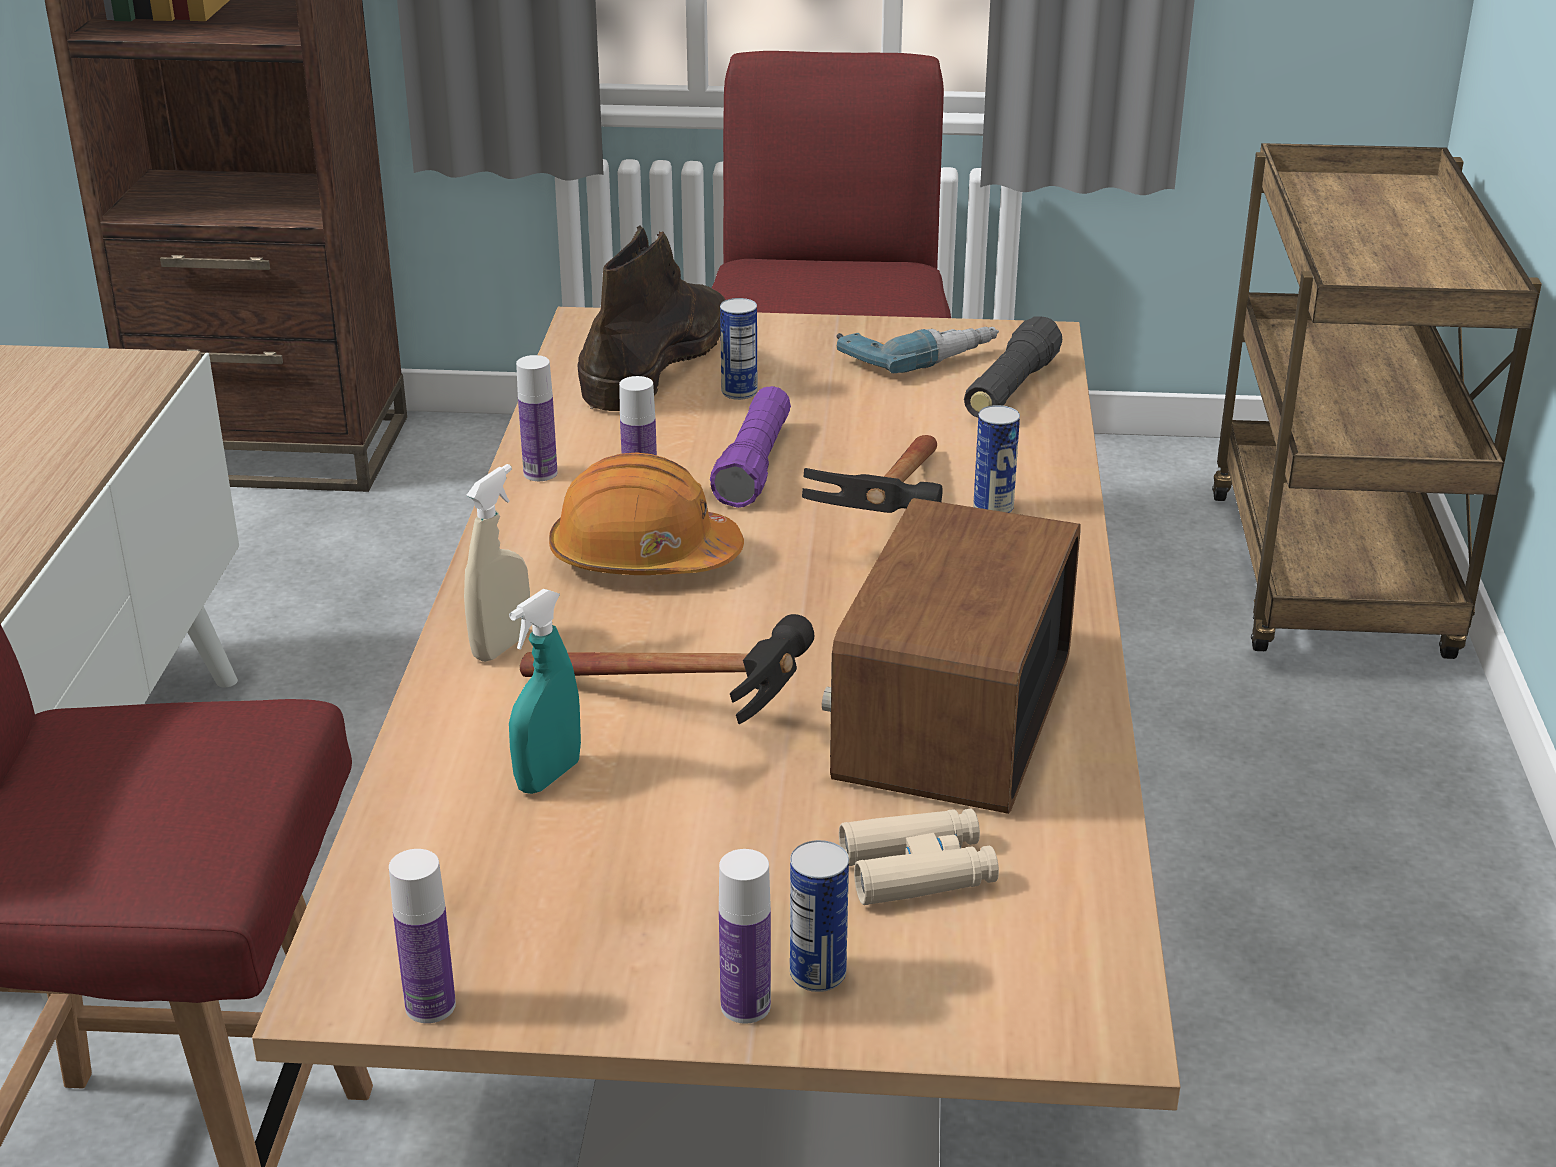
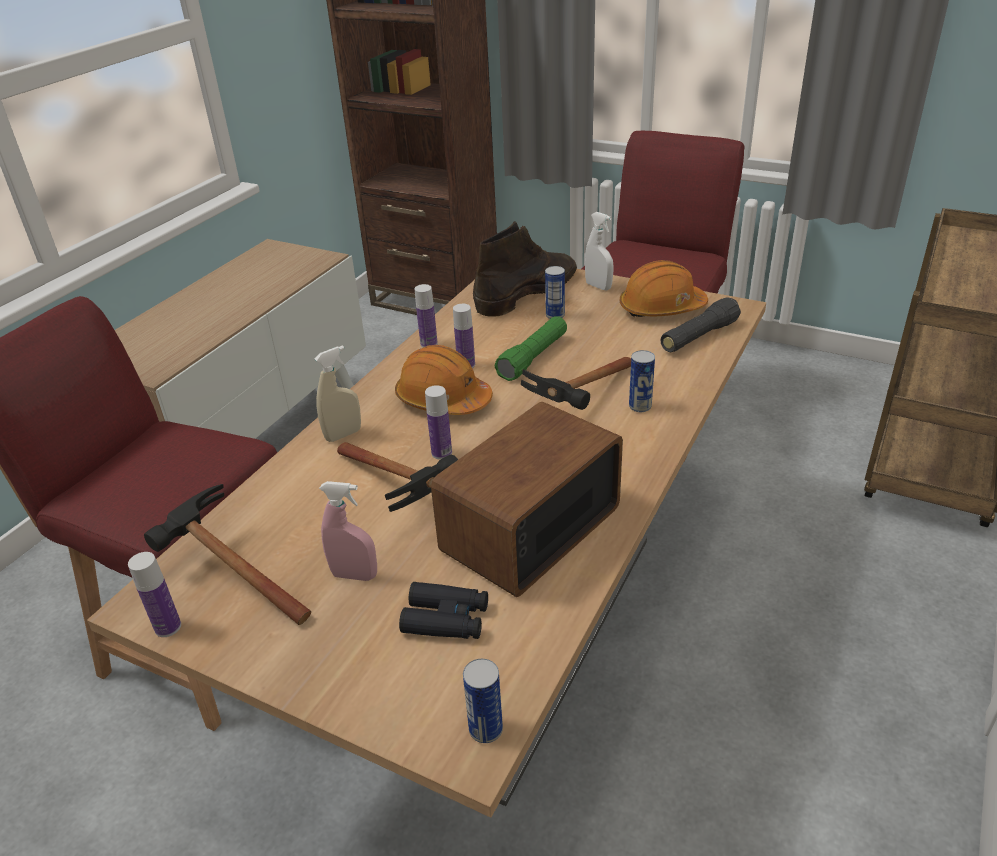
camera: 25 degrees right, 5 degrees up
(473, 903) = (227, 575): none -> hammer
(548, 776) = (311, 513): turquoise spray bottle -> none
(710, 849) = (354, 575): none -> pink spray bottle
(745, 1006) = (304, 675): bottle -> bottle (441, 453)
(754, 465) = (533, 358): purple flashlight -> green flashlight
(780, 335) = (598, 286): none -> white spray bottle
(818, 974) = (352, 667): can -> can (485, 729)
(916, 355) = (661, 308): power drill -> orange hard hat
(918, 871) = (446, 619): beige binoculars -> black binoculars

